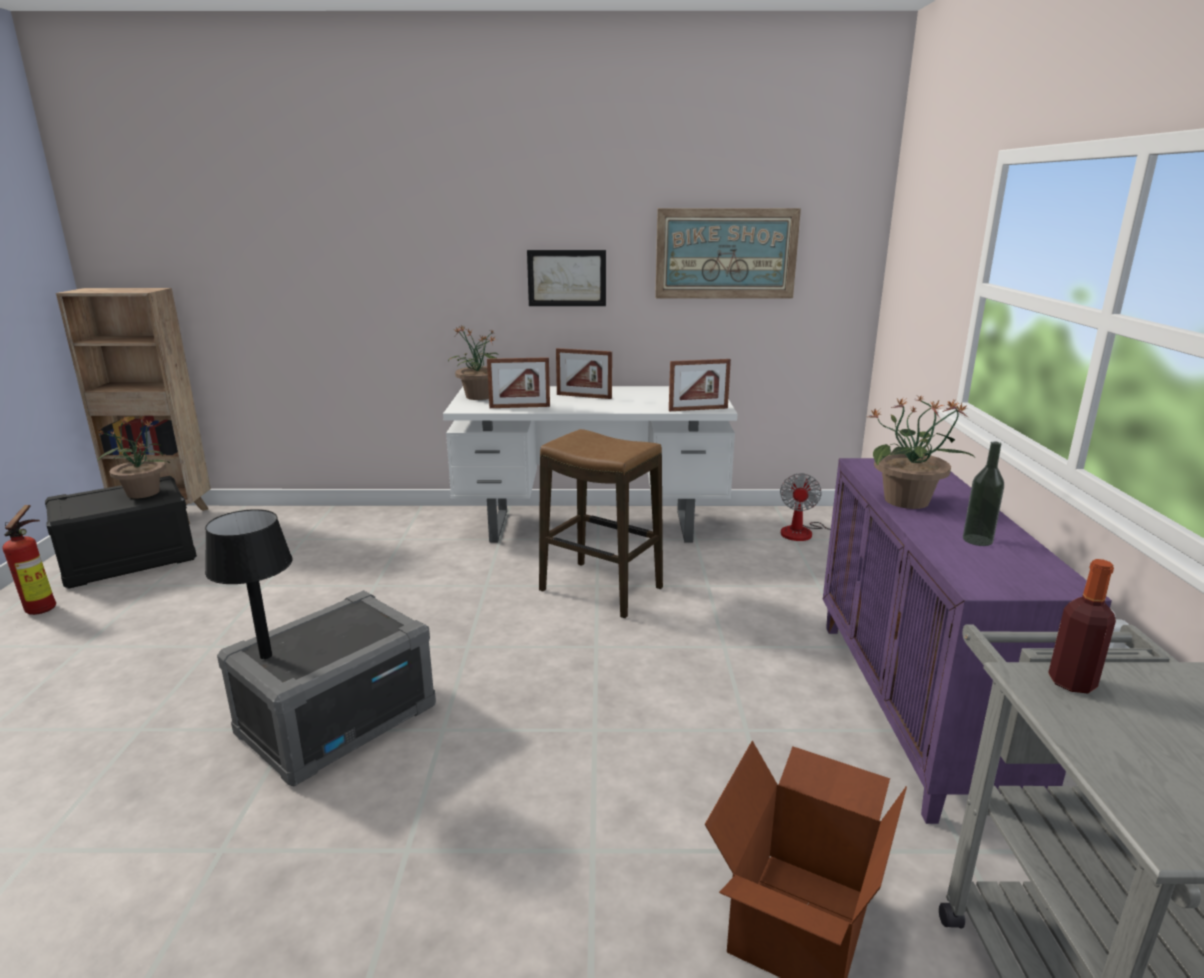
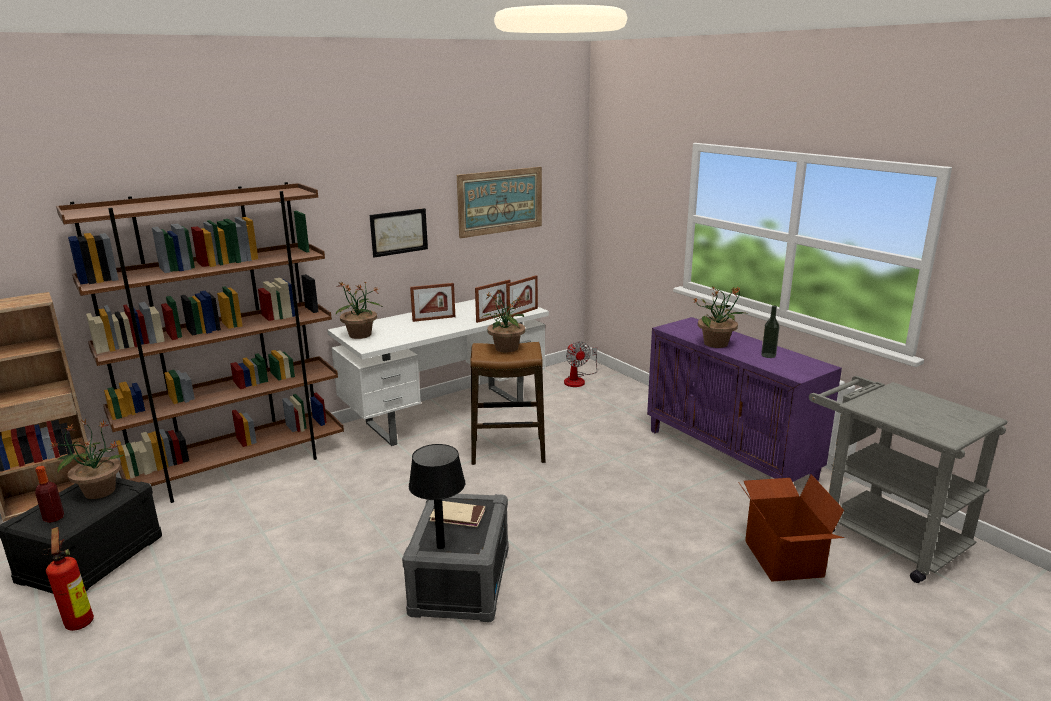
camera: 35 degrees left, 0 degrees up
(337, 519) = (240, 467): none -> brown bookcase
(339, 629) = (457, 516): none -> beige book
(519, 407) = (406, 336): picture frame -> picture frame (493, 317)
(605, 442) = (506, 348): none -> potted plant
(1071, 682) = (871, 402): bottle -> bottle (54, 518)

